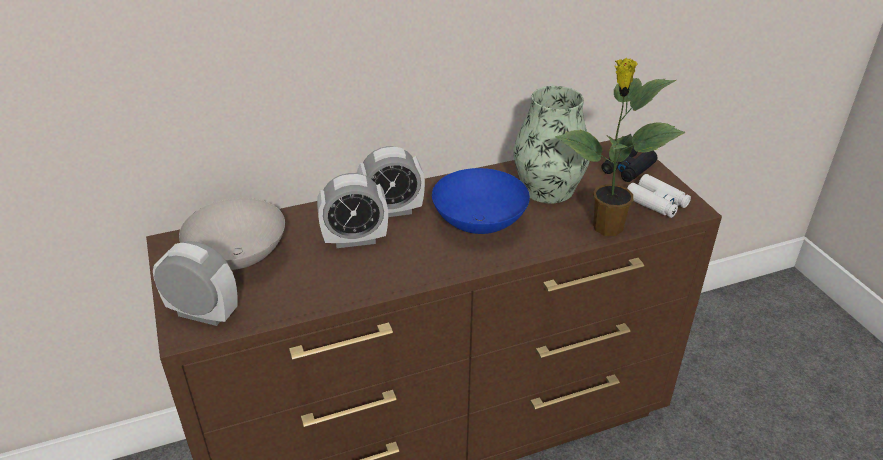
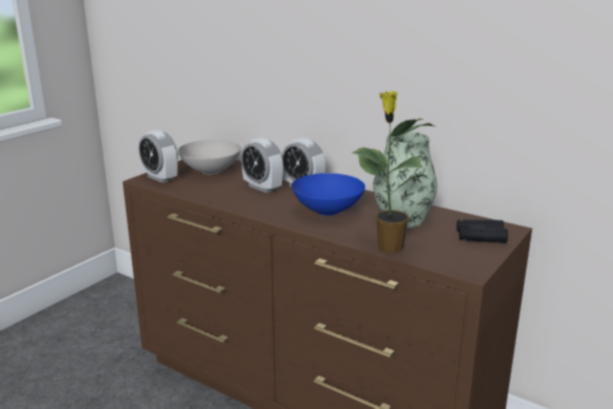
camera: 55 degrees right, 15 degrees down
(203, 314) = (160, 178): alarm clock -> alarm clock turned 150 degrees clockwise
(656, 202) = (453, 256): white binoculars -> none

